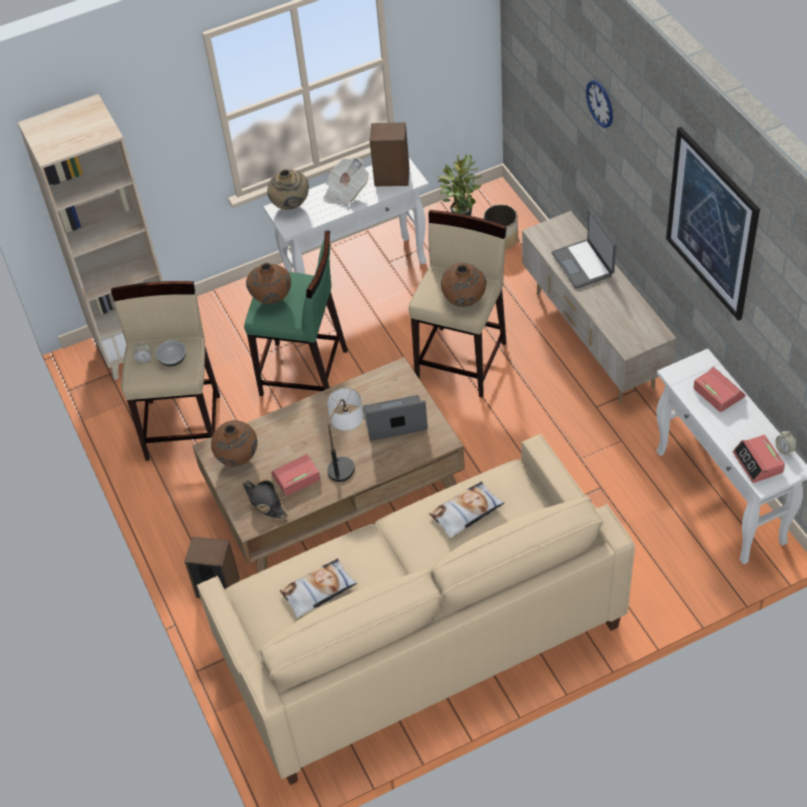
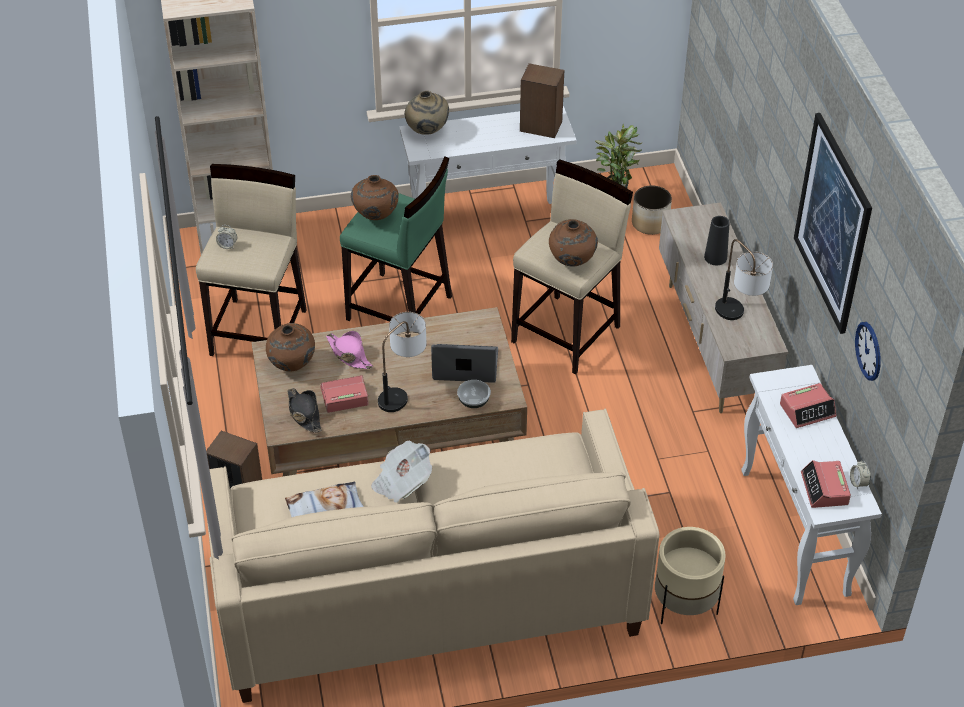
camera: 10 degrees right, 5 degrees down
(173, 360) = (255, 252): bowl -> bowl (473, 401)
(286, 435) = (349, 354): none -> pink hat
(345, 192) = (488, 130): newspaper -> newspaper (401, 482)
(466, 513) = (503, 470): pillow -> none
(583, 264) = (715, 257): laptop -> black vase
(600, 103) = (759, 84): wall clock -> wall clock (868, 351)
(623, 317) = (738, 319): none -> table lamp
(648, 589) = (684, 605): none -> beige planter
(718, 392) = (807, 410): alarm clock -> alarm clock turned 90 degrees clockwise

